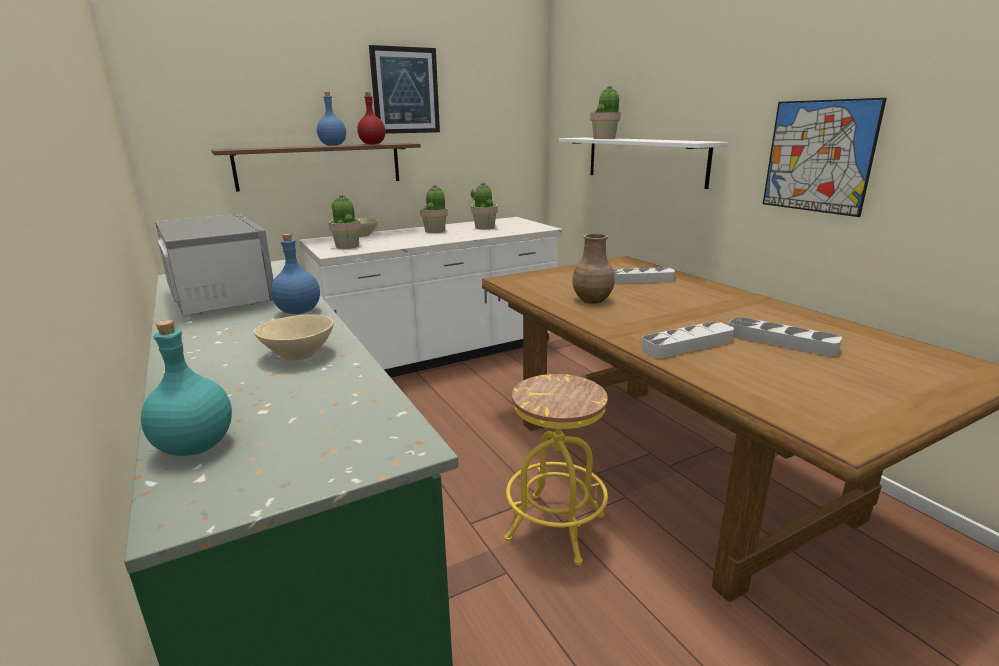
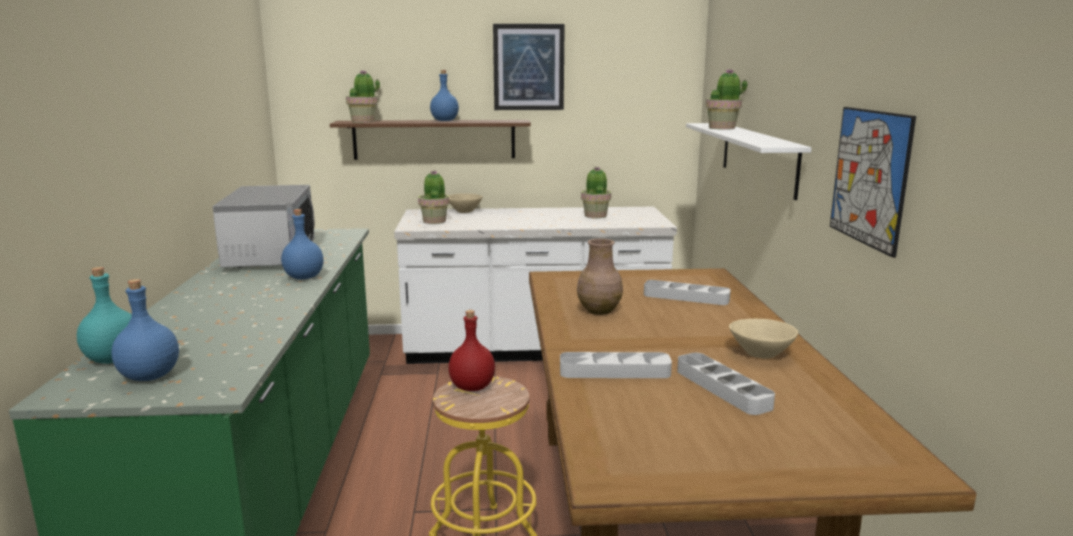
camera: 25 degrees right, 5 degrees down
(284, 456) = (148, 377): none -> blue bottle
(298, 354) = (253, 311): beige bowl -> beige bowl (760, 353)
(372, 144) = (484, 120): red bottle -> red bottle (471, 387)
(435, 231) = (539, 214): potted plant -> potted plant (363, 121)

